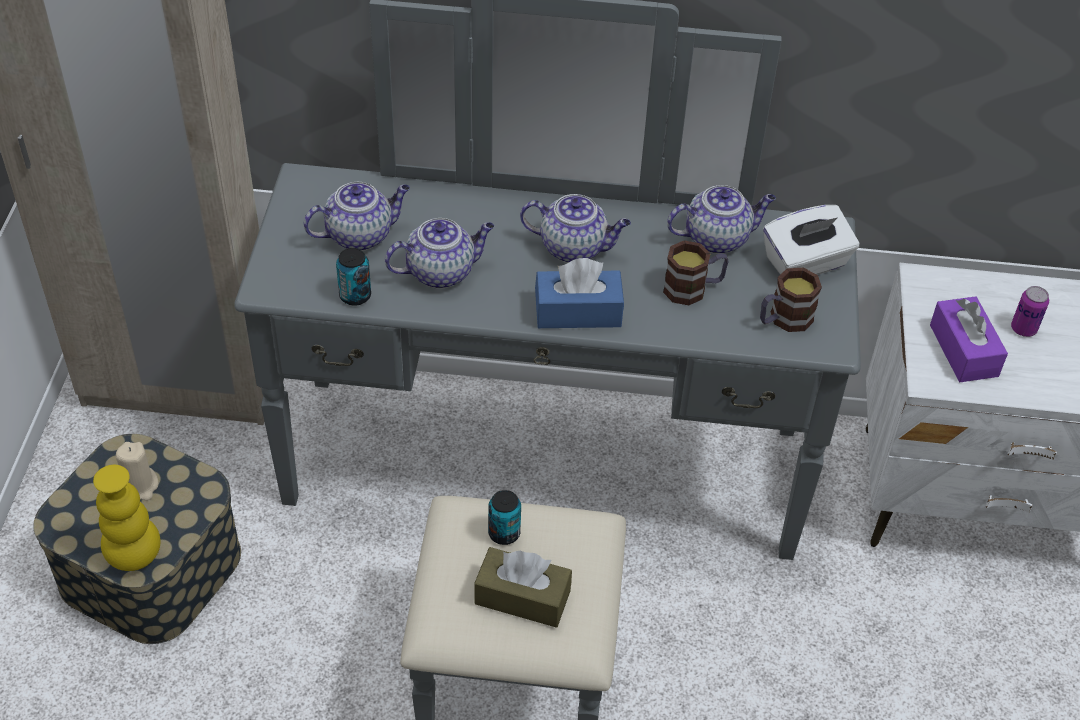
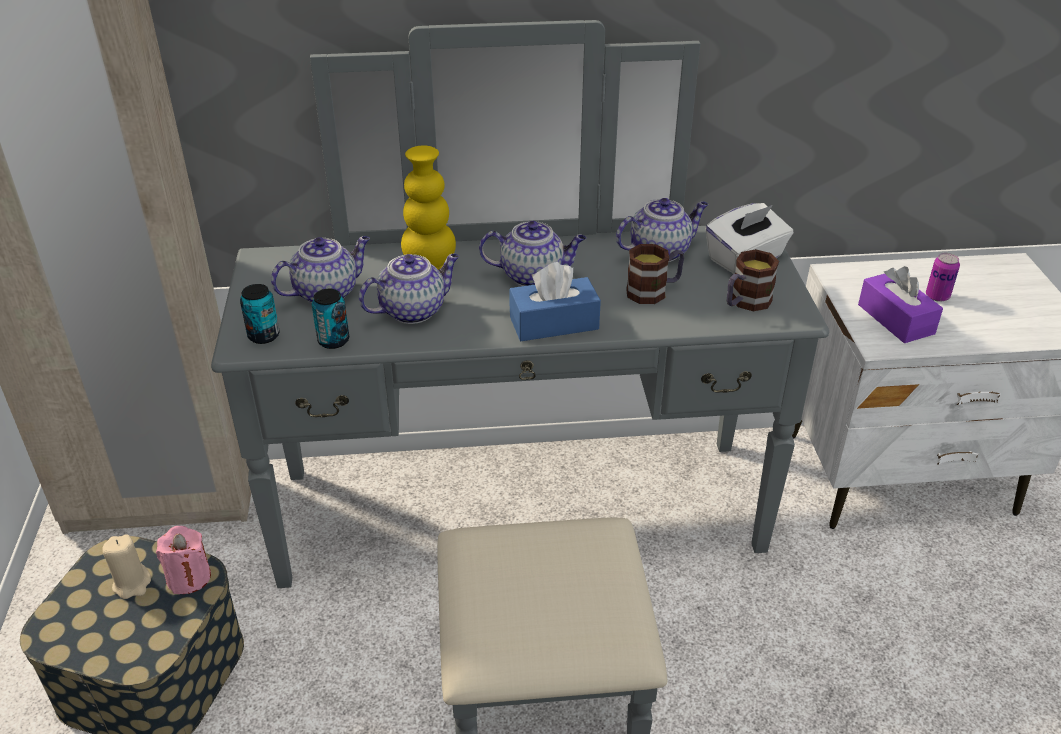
camera: 10 degrees left, 10 degrees down
(135, 557) = (134, 653): yellow vase -> yellow vase (429, 264)
(194, 490) = (189, 577): none -> pink candle
(504, 533) = (520, 550): can -> can (264, 336)
(522, 597) = (556, 607): brown tissue box -> none

